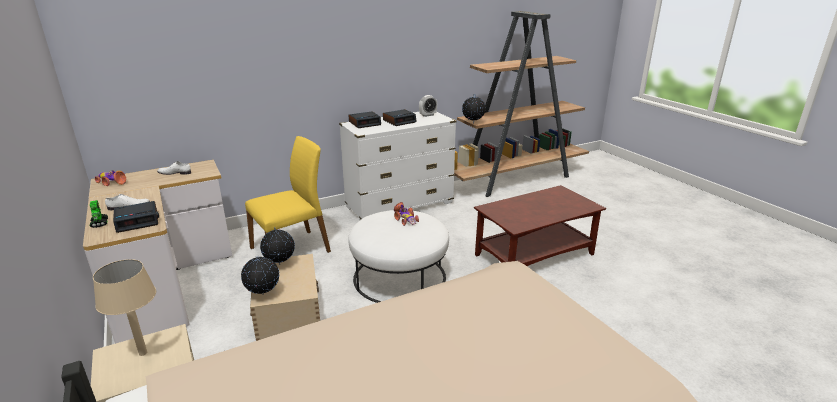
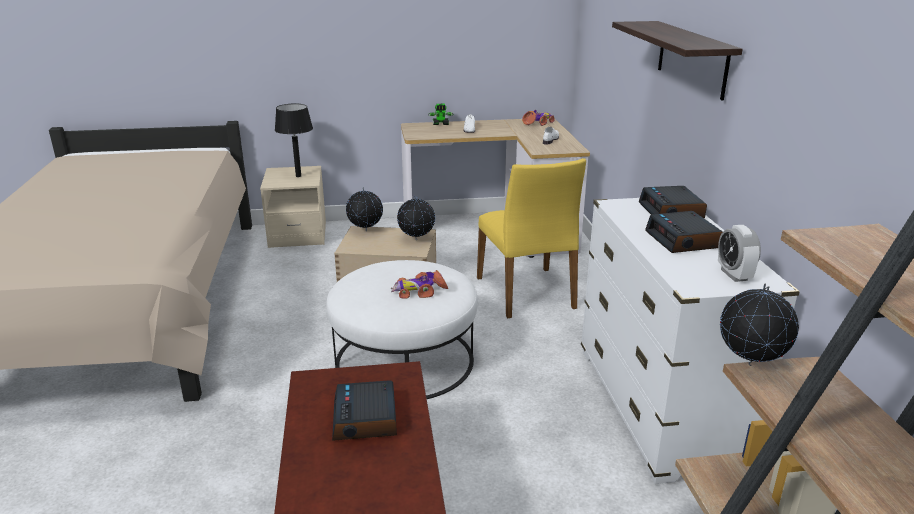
camera: 110 degrees right, 0 degrees up
(138, 221) = (433, 132): alarm clock -> alarm clock (365, 419)
(143, 352) = (298, 176): beige table lamp -> black table lamp
(310, 56) = (692, 58): none -> shelf

